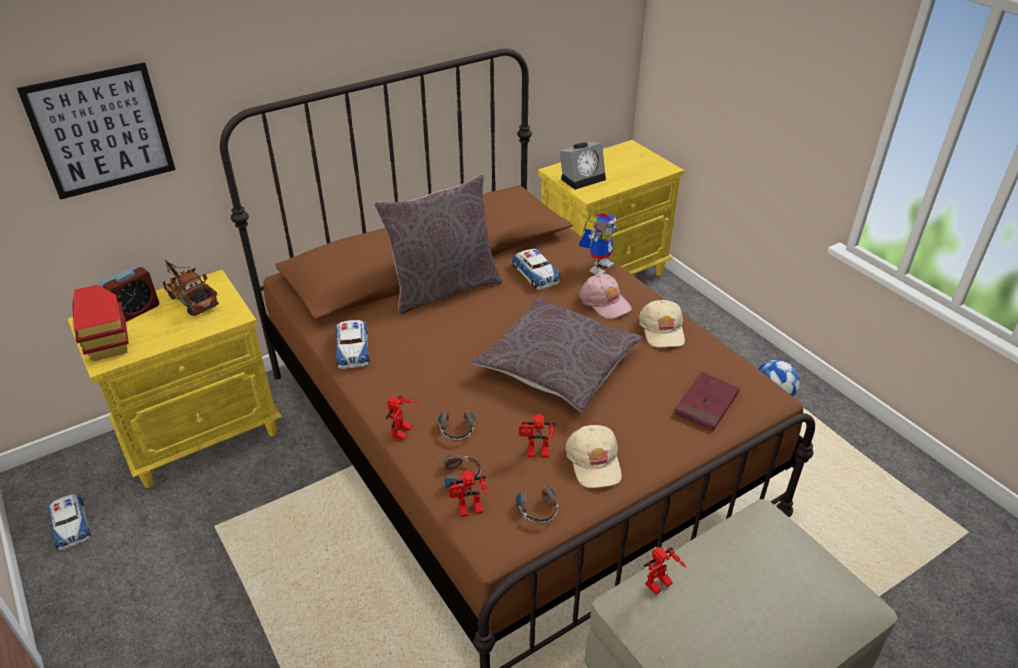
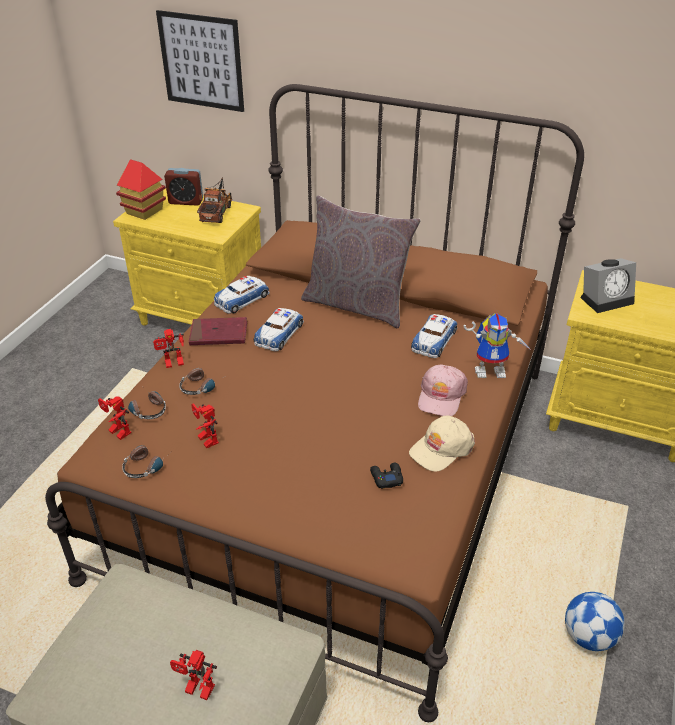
camera: 55 degrees right, 0 degrees up
(71, 525) = (92, 315): toy car -> toy car (279, 334)
(557, 364) = (324, 405): grey pillow -> none
(583, 178) = (606, 299): alarm clock -> alarm clock turned 45 degrees counterclockwise
(594, 461) = (222, 477): beige cap -> none
(659, 587) = (145, 594): toy robot -> toy robot (196, 691)
(671, 370) = (386, 478): none -> black game controller
(706, 403) = (361, 520): red book -> red book (218, 334)

